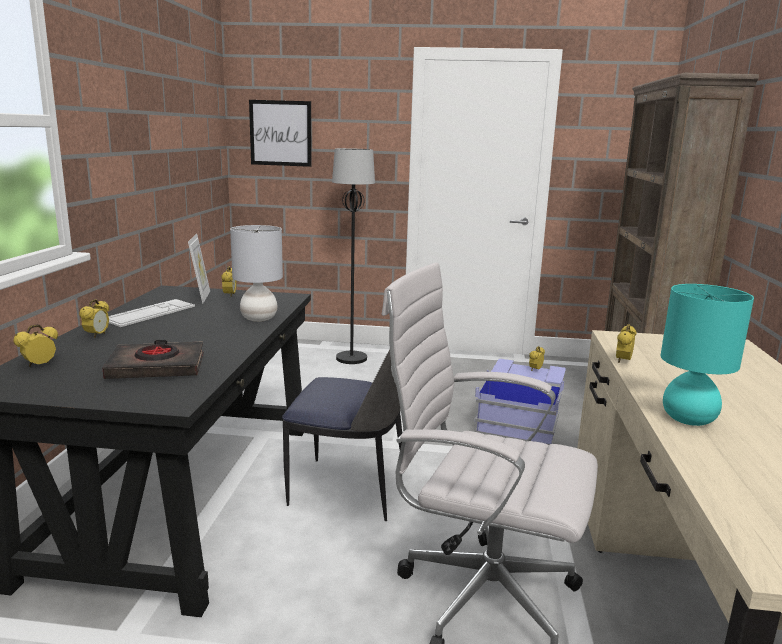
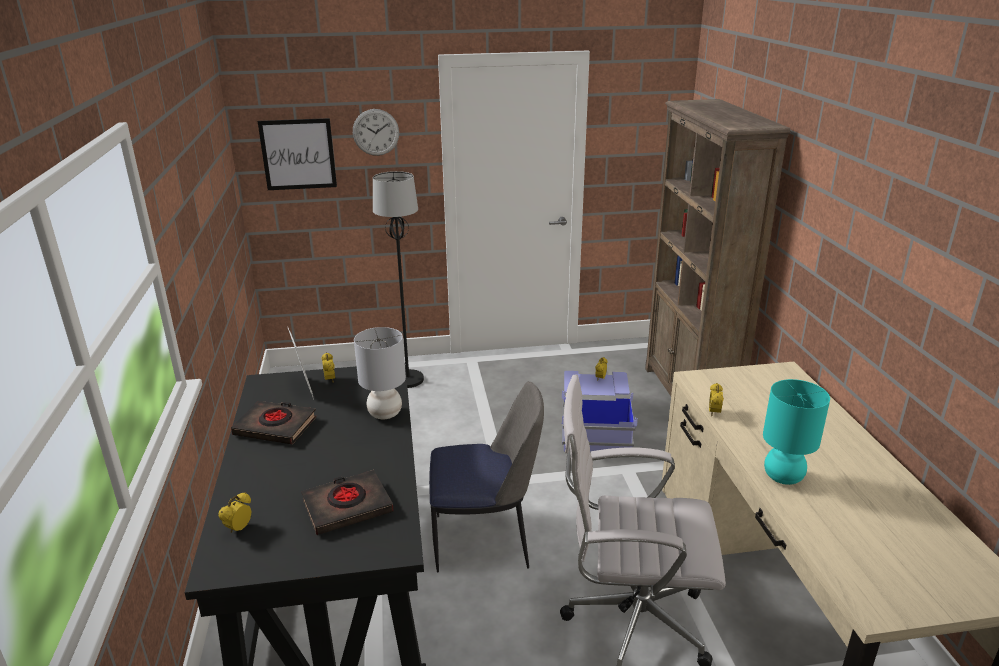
camera: 15 degrees left, 10 degrees up
(97, 335) = (253, 472): alarm clock -> none
(150, 313) = (275, 427): keyboard -> black book
(350, 117) = (376, 132): none -> wall clock

